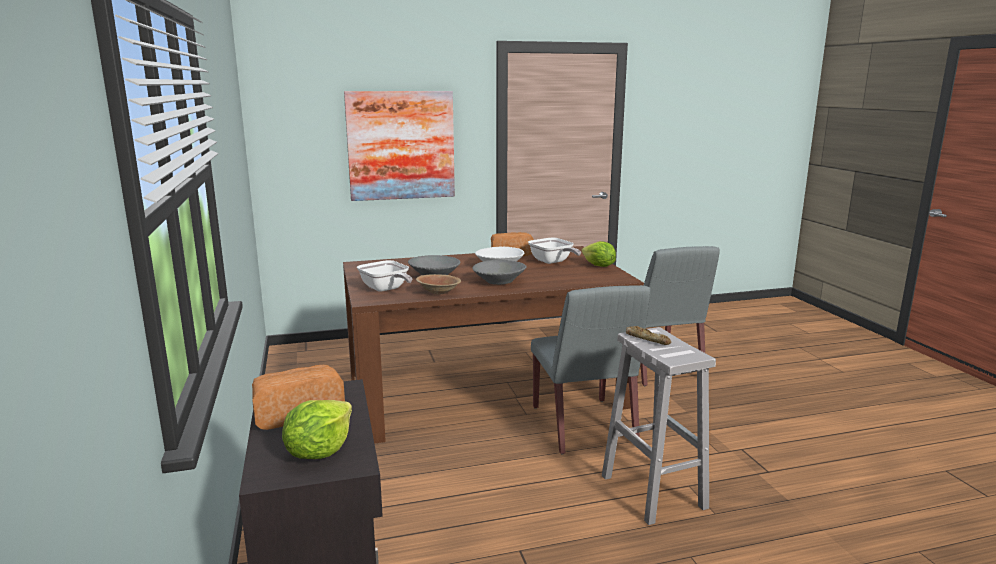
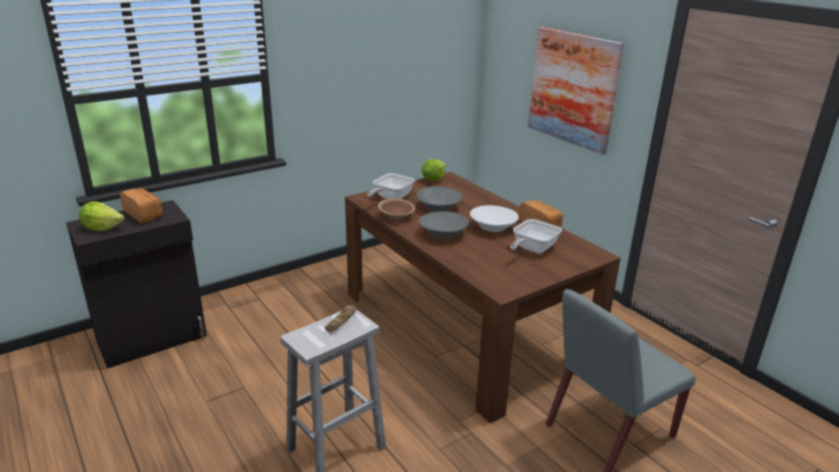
camera: 70 degrees right, 10 degrees up
(584, 426) = (431, 393): grey chair -> none
(598, 266) = (540, 274): lettuce -> lettuce (433, 179)

